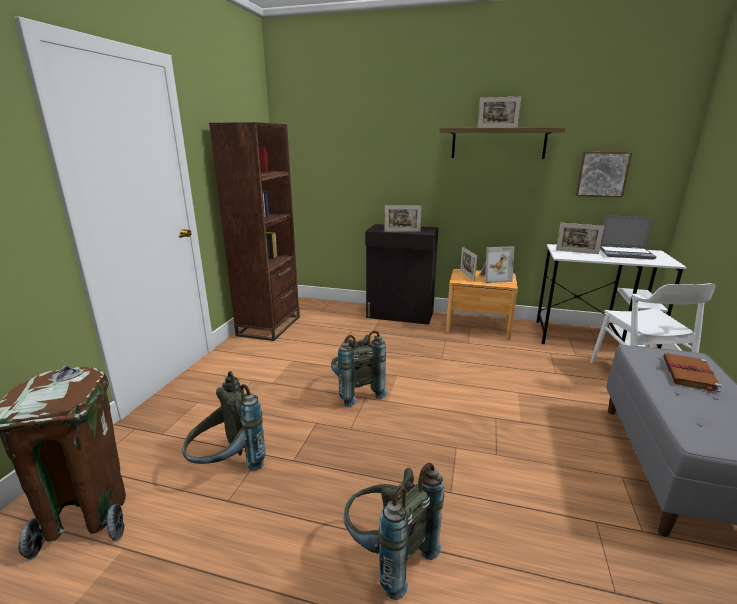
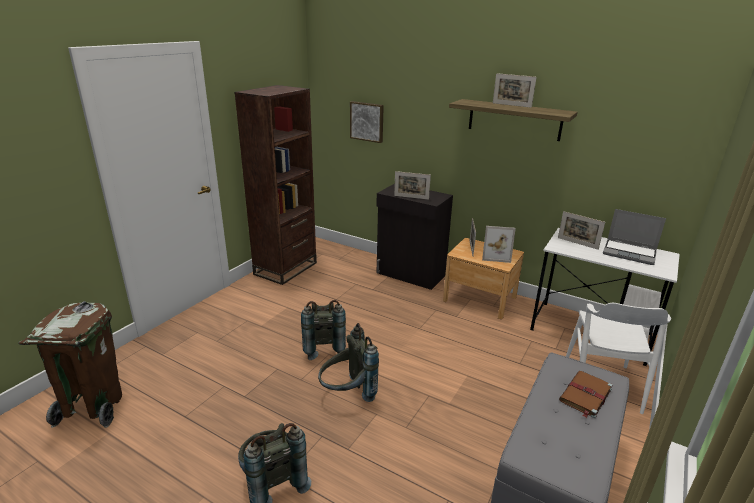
camera: 15 degrees right, 5 degrees up
(227, 467) = (195, 390): grey backpack -> grey backpack (347, 394)
(602, 174) = (619, 164): picture -> picture (367, 121)

